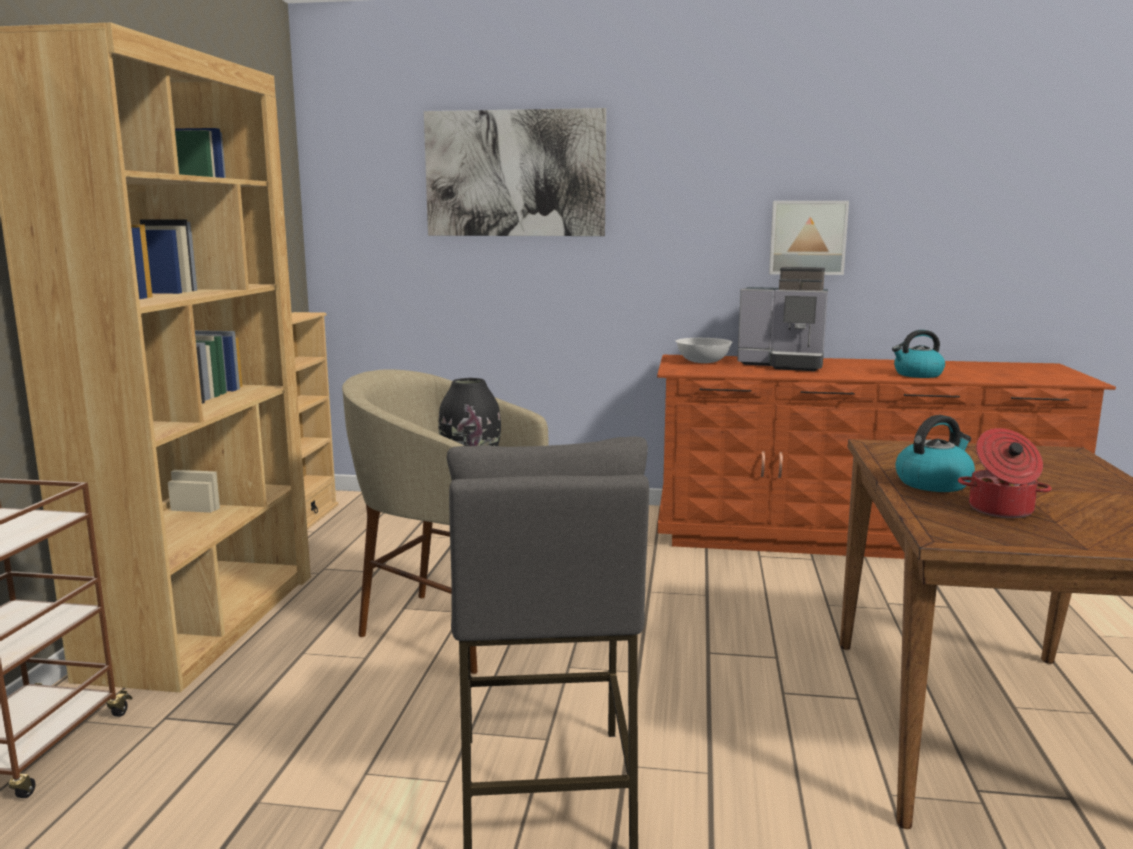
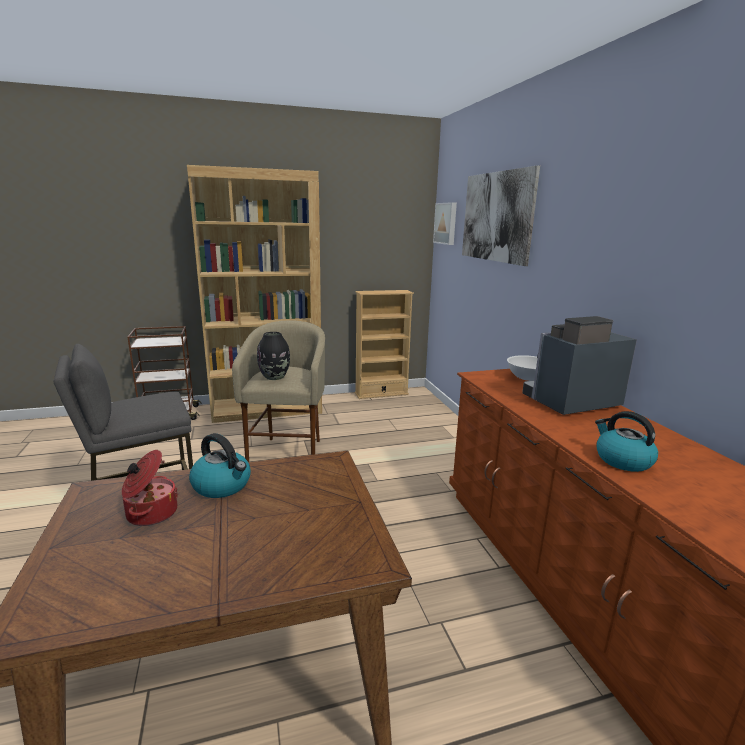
camera: 65 degrees right, 5 degrees up
(784, 364) = (569, 402): coffee machine -> coffee machine turned 75 degrees clockwise
(807, 237) = (652, 289): picture -> picture (446, 223)

